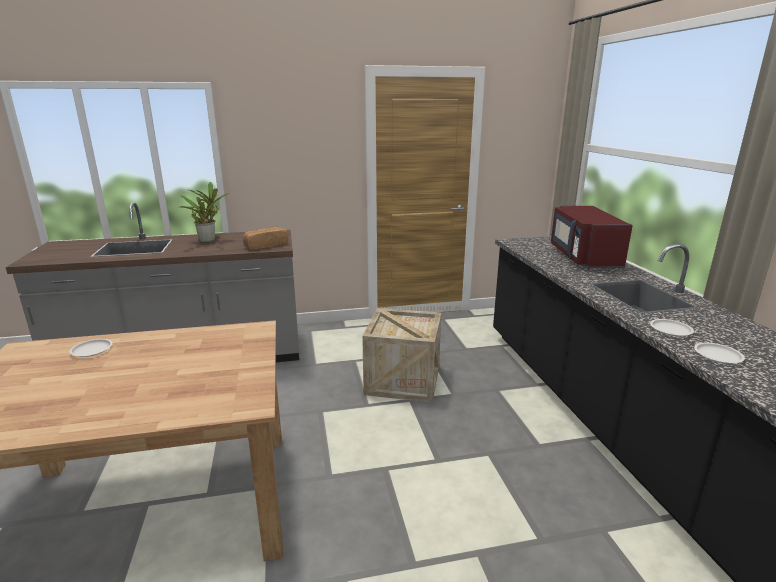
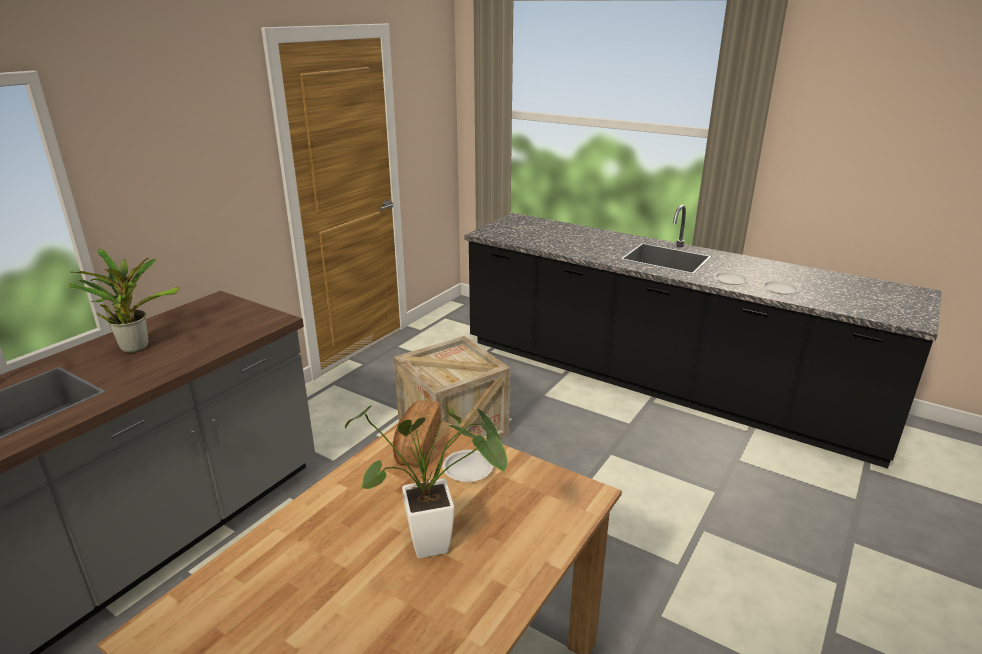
camera: 45 degrees left, 5 degrees up
(92, 350) = (278, 563): white plate -> white plate (468, 469)
(146, 381) = (440, 544): none -> potted plant
(266, 246) = (250, 324): bread -> bread (417, 445)
(583, 257) = (569, 234): red microwave -> none

